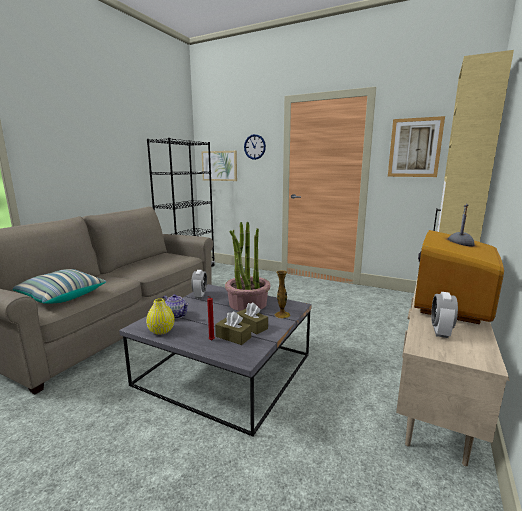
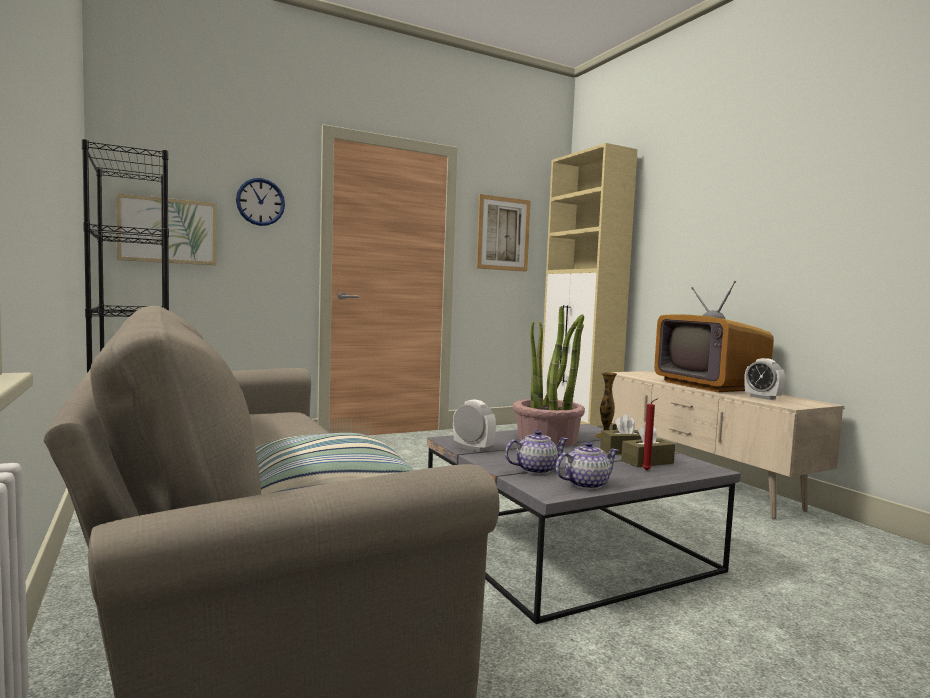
camera: 55 degrees left, 10 degrees down
(161, 331) = (585, 484): yellow vase -> teapot

